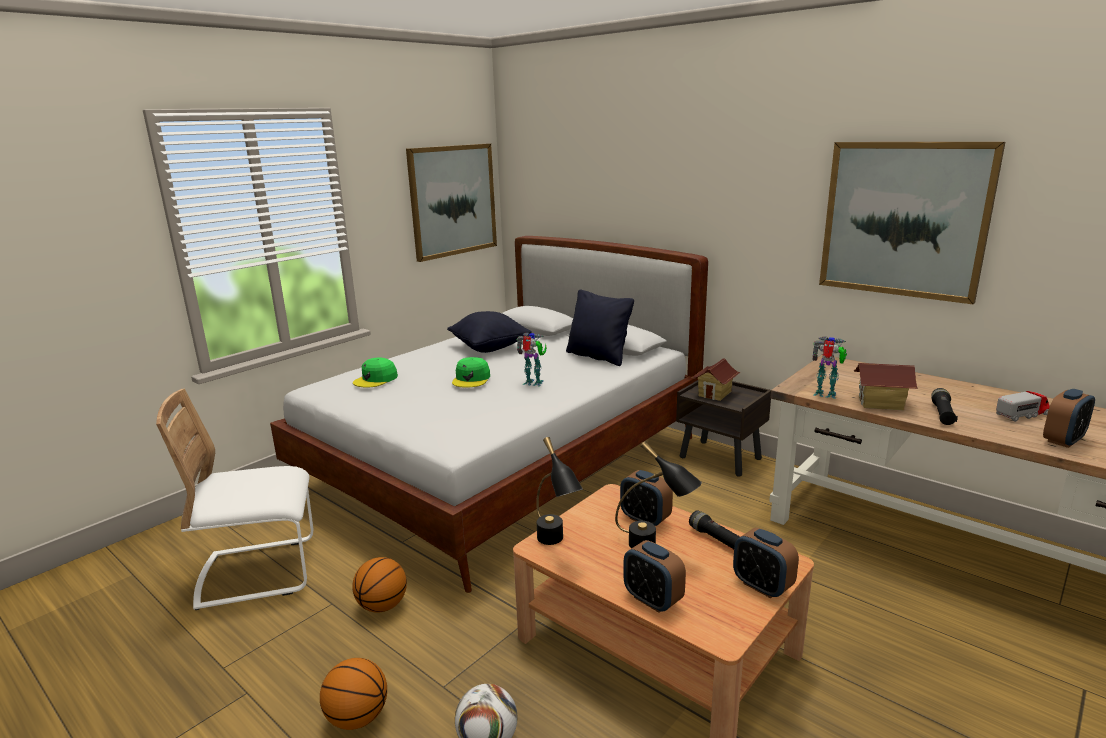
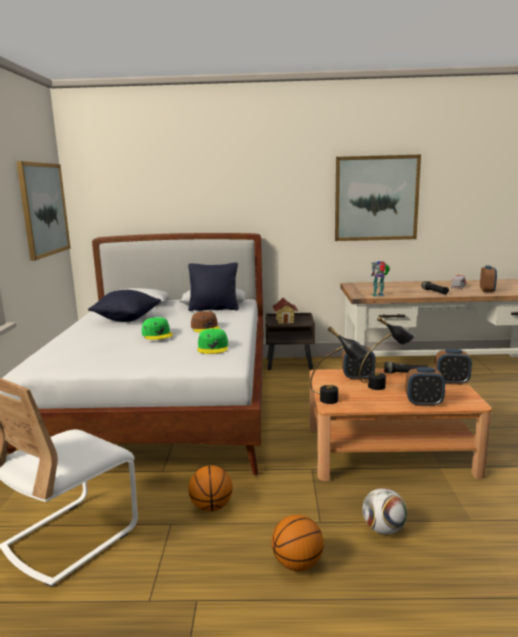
camera: 40 degrees left, 5 degrees down
(376, 379) = (80, 350): green cap -> green cap (213, 347)
(534, 383) = (205, 327): toy robot -> brown cap
(881, 403) = (406, 293): toy house -> none

